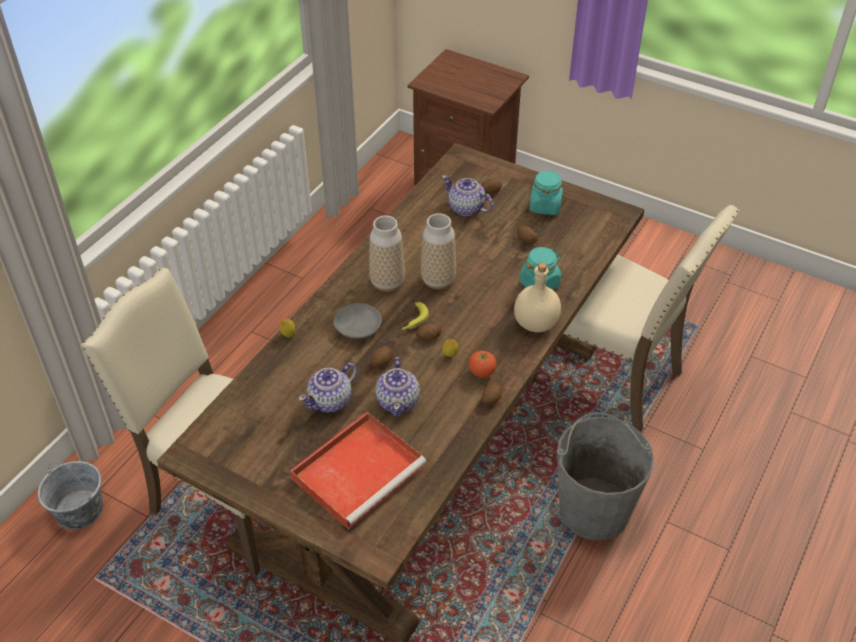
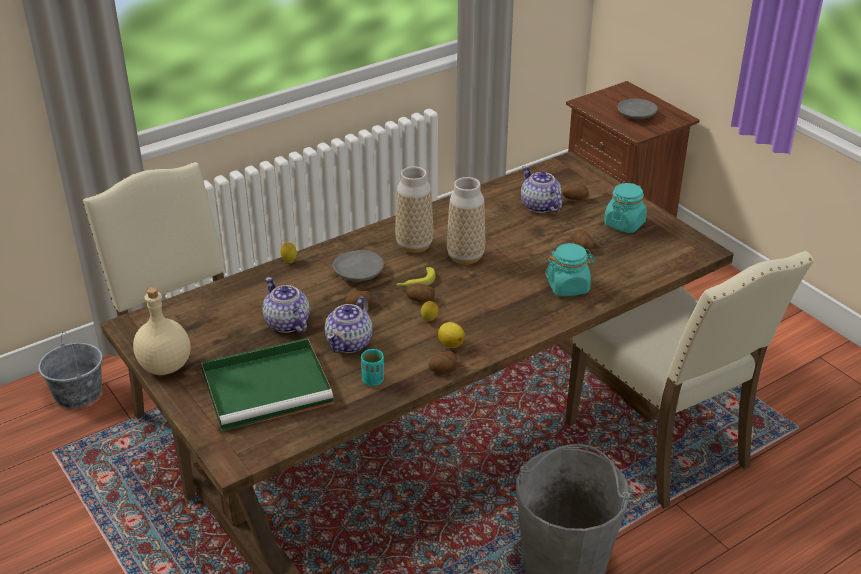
camera: 25 degrees right, 10 degrees down
(331, 401) = (287, 323): teapot -> teapot turned 75 degrees clockwise
(359, 470) = (269, 387): red tray -> green tray
(442, 431) = (373, 380): none -> turquoise cup
(475, 84) = (636, 115): none -> grey plate
(482, 372) = (450, 344): tomato -> lemon
(536, 324) = (538, 319): beige bottle -> beige bottle (165, 367)

